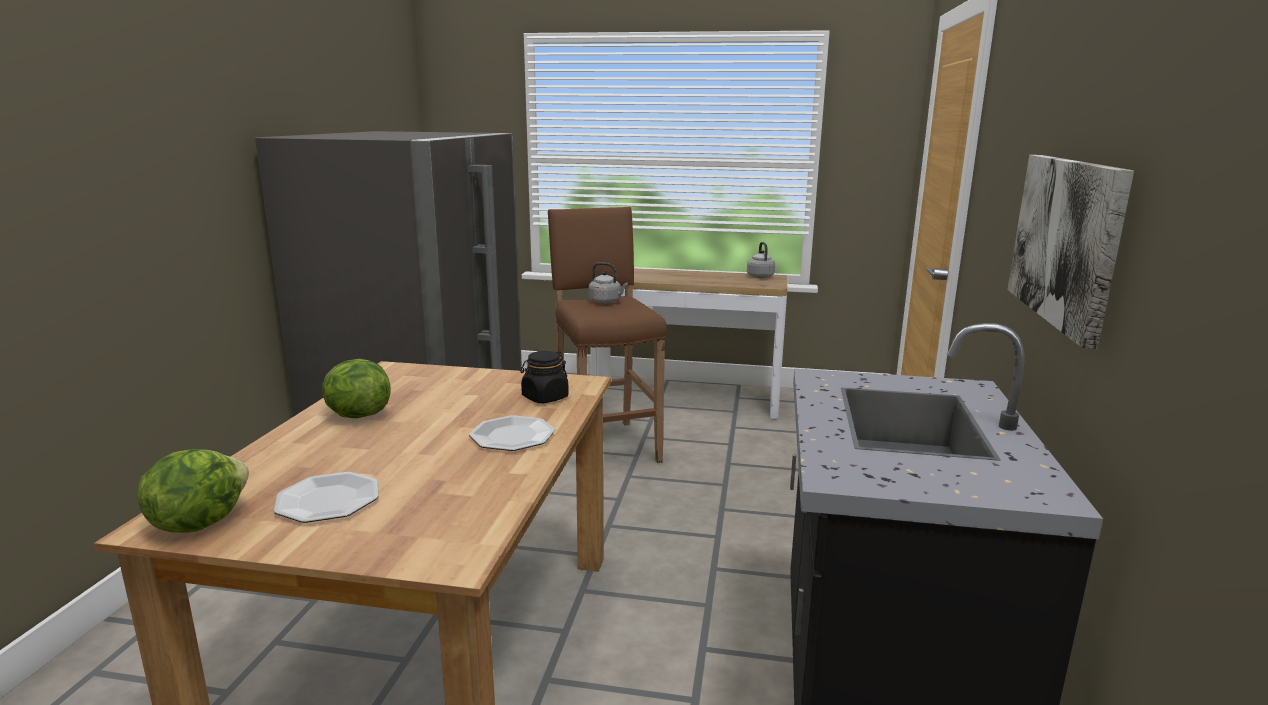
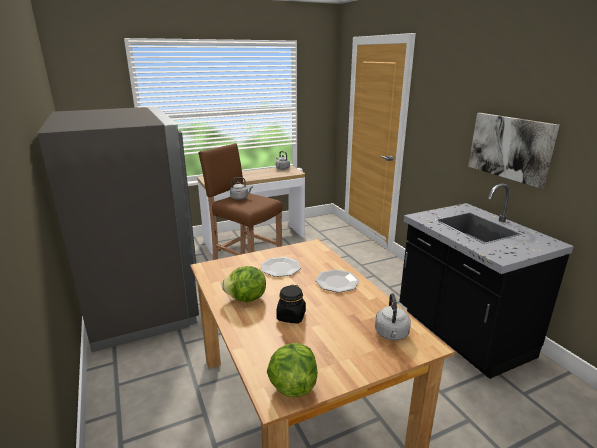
camera: 35 degrees left, 5 degrees up
(328, 500) = (326, 345): plate -> plate (280, 268)
(437, 525) = (391, 334): none -> grey kettle
(545, 397) = (312, 258): black jar -> black jar (291, 316)

